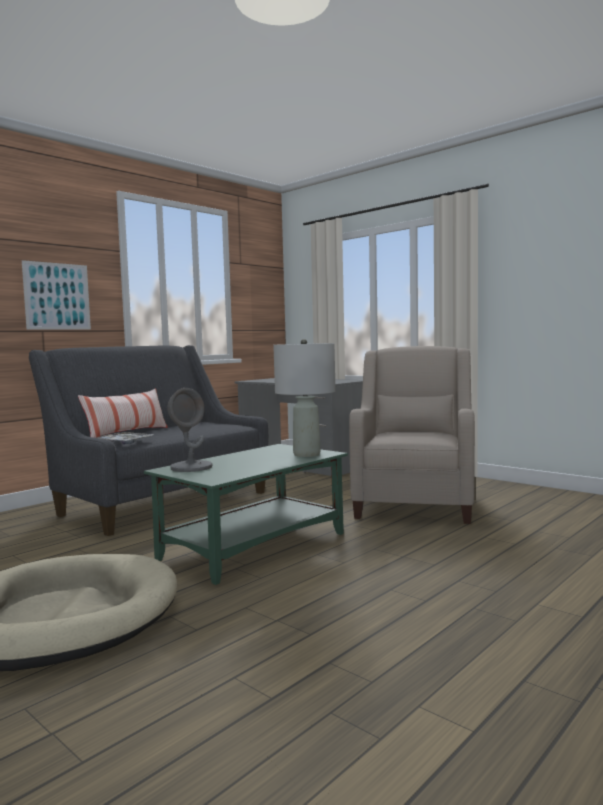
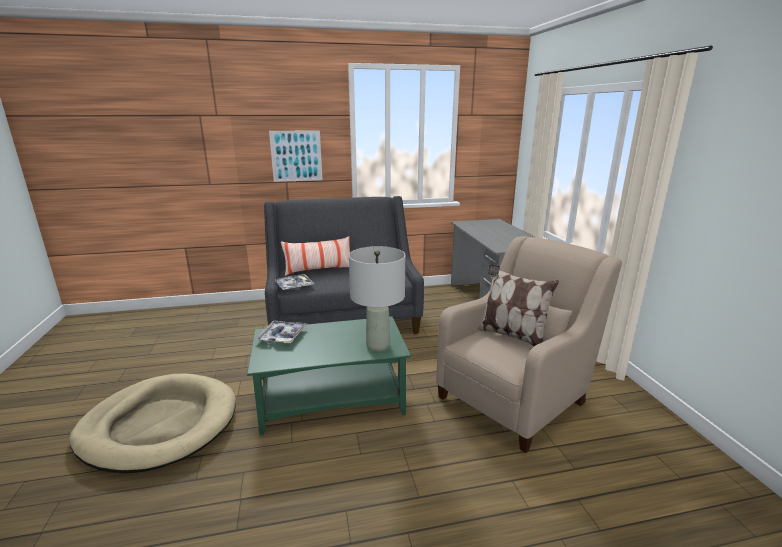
camera: 35 degrees right, 15 degrees up
(191, 467) = (282, 336): grey table lamp -> tray
(408, 431) = (511, 336): none -> pillow

